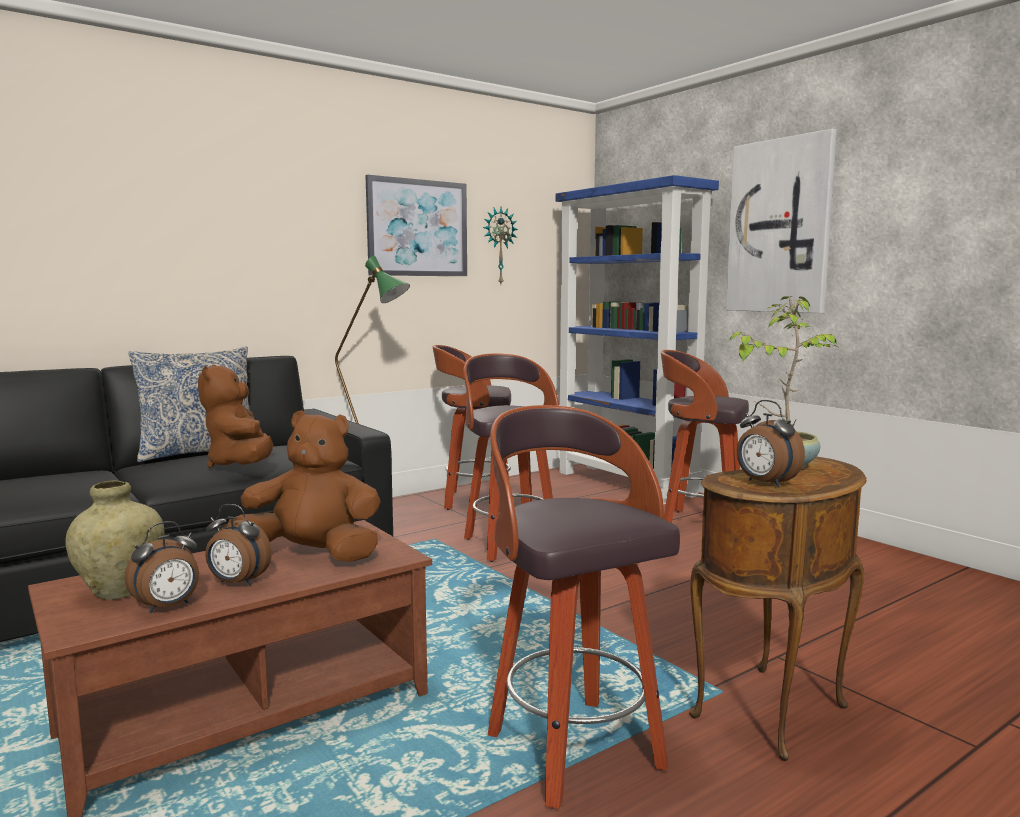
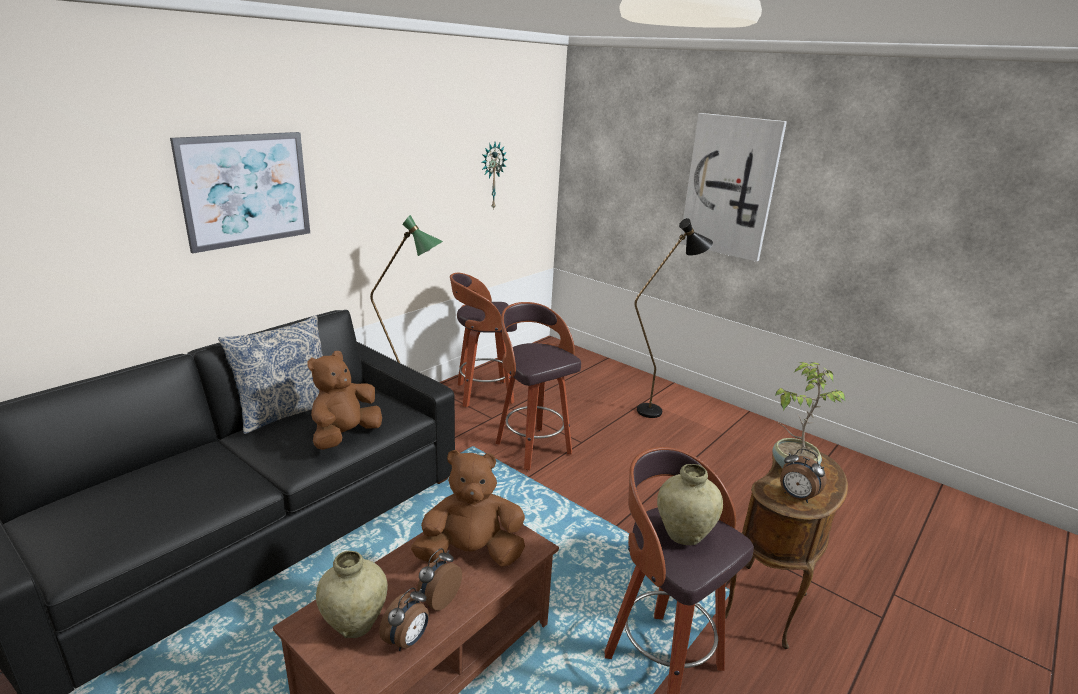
camera: 15 degrees left, 15 degrees up
(237, 583) = (438, 600): alarm clock -> alarm clock turned 120 degrees clockwise
(242, 465) = (345, 436): brown plush toy -> brown plush toy turned 60 degrees clockwise
(417, 228) = (430, 170): picture -> picture (246, 190)
(573, 510) = (683, 534): none -> beige vase
(626, 483) = (588, 363): blue bookcase -> none
(700, 523) = (657, 410): stool -> black floor lamp

